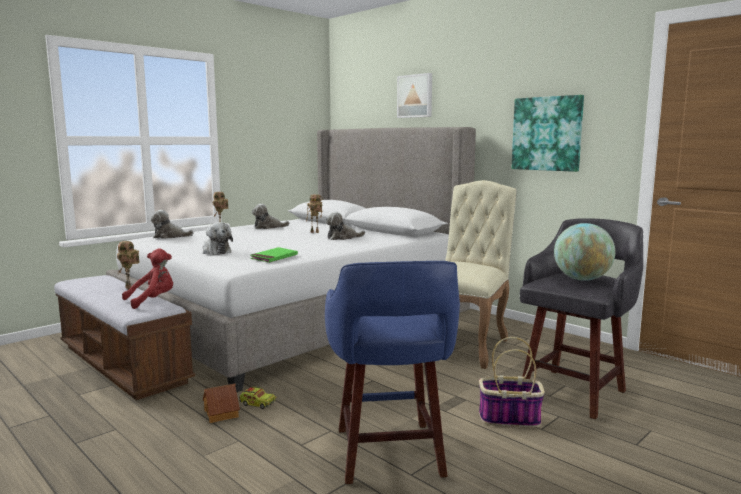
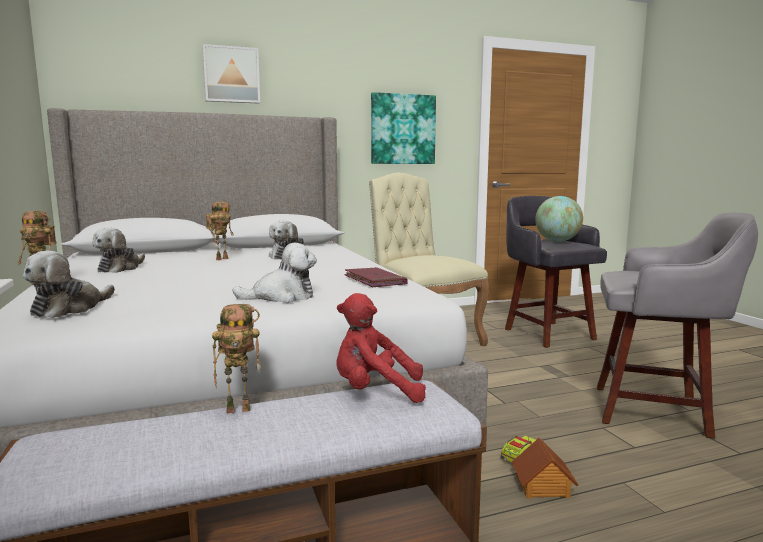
camera: 65 degrees left, 0 degrees up
(152, 301) = (375, 392): red plush toy -> red plush toy turned 75 degrees counterclockwise
(274, 257) = (375, 281): green book -> red book
(389, 455) = (656, 412): blue stool -> grey stool
(508, 418) = (589, 360): basket -> none

